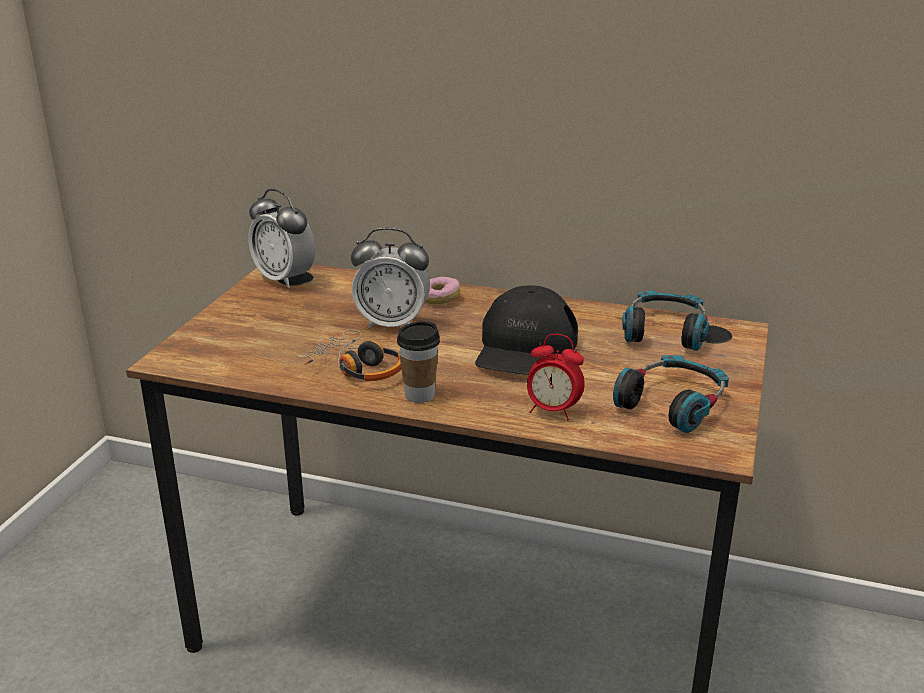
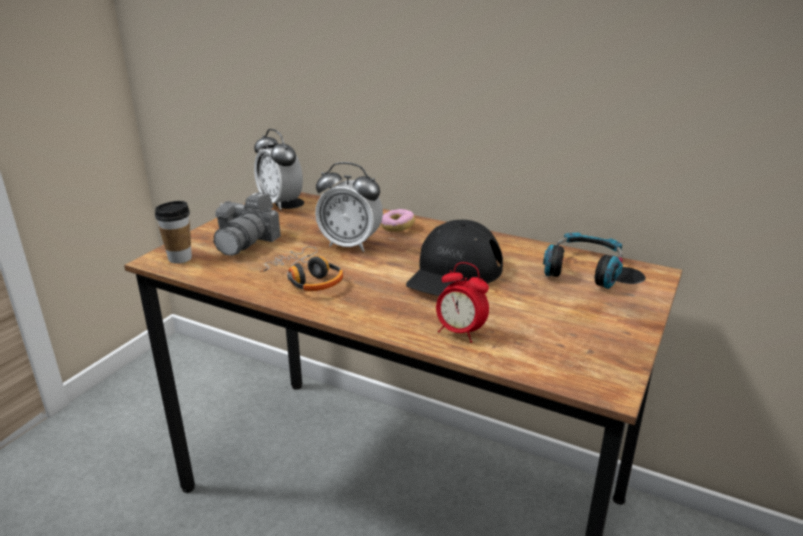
camera: 10 degrees right, 0 degrees up
(265, 329) = (246, 241): none -> camera
(419, 395) = (348, 307): cup -> cup (180, 258)
(672, 403) = (573, 336): headphones -> none

